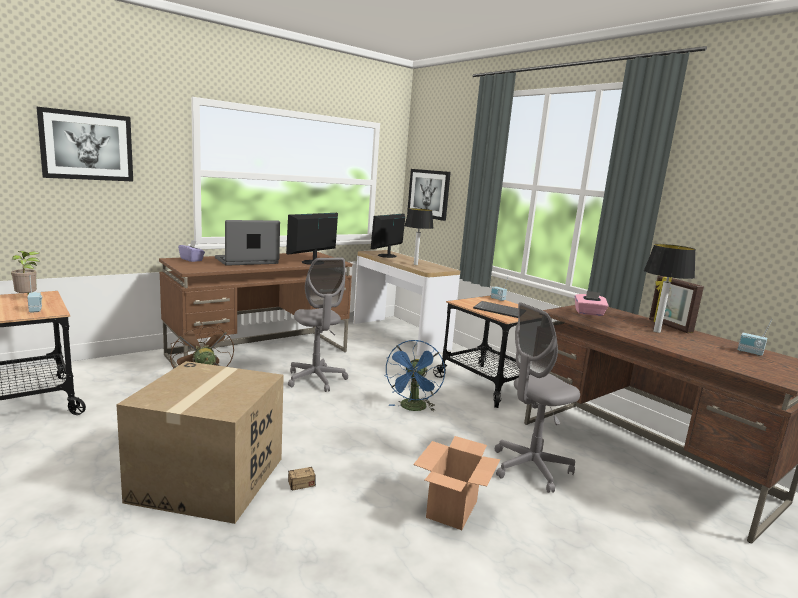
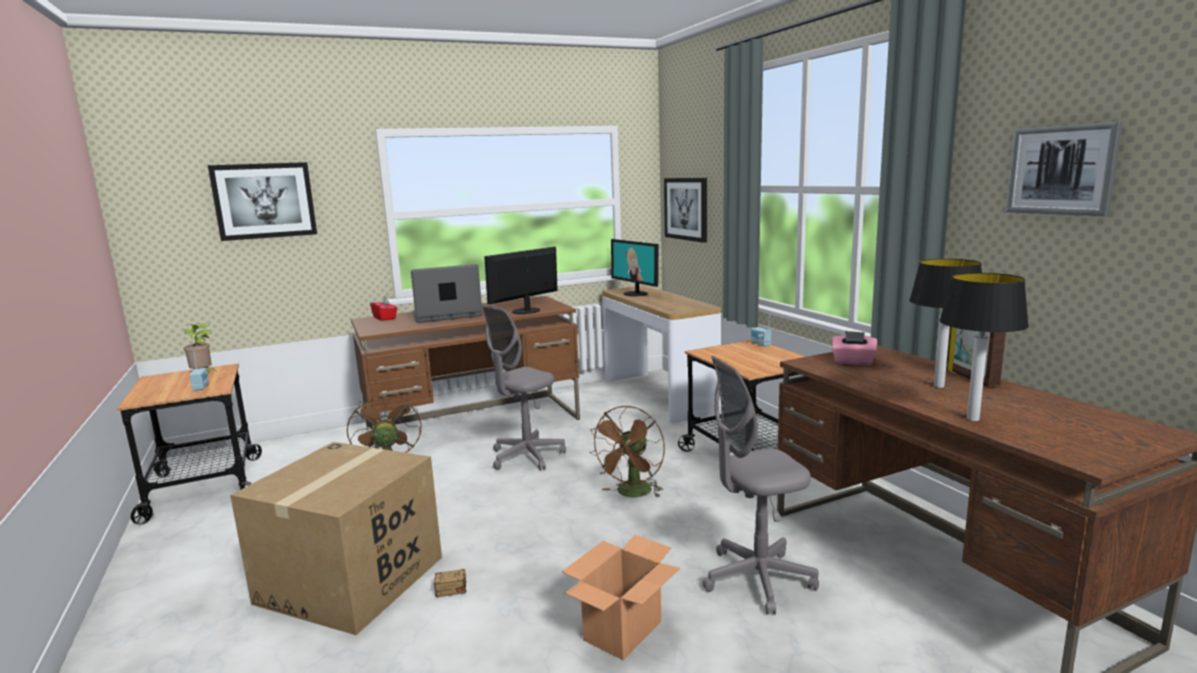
camera: 15 degrees right, 0 degrees up
(192, 260) = (385, 318): purple tissue box -> red tissue box
(316, 379) = (526, 456): grey office chair -> grey office chair turned 60 degrees clockwise
(387, 256) = (636, 294): monitor -> monitor turned 75 degrees counterclockwise
(413, 408) = (632, 494): blue fan -> brown fan
(415, 264) = (664, 303): table lamp -> table lamp (972, 418)
(500, 311) = (751, 361): keyboard -> none
(738, 192) = (1061, 170): none -> picture
(750, 353) = (1073, 415): radio -> none

